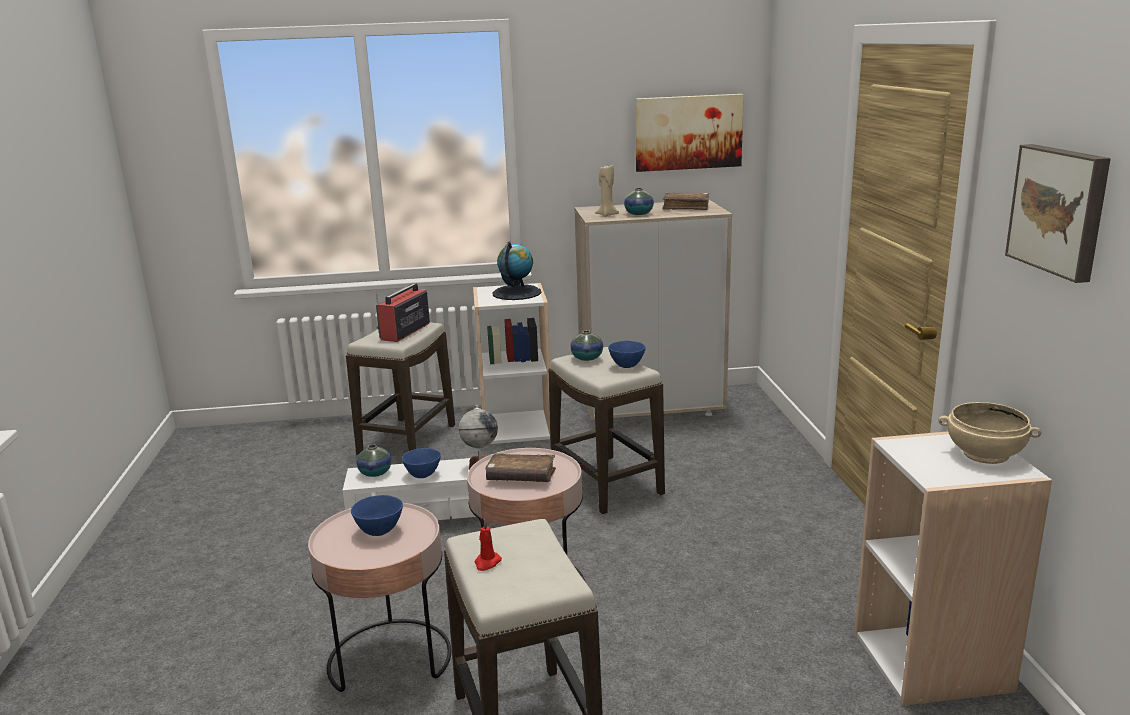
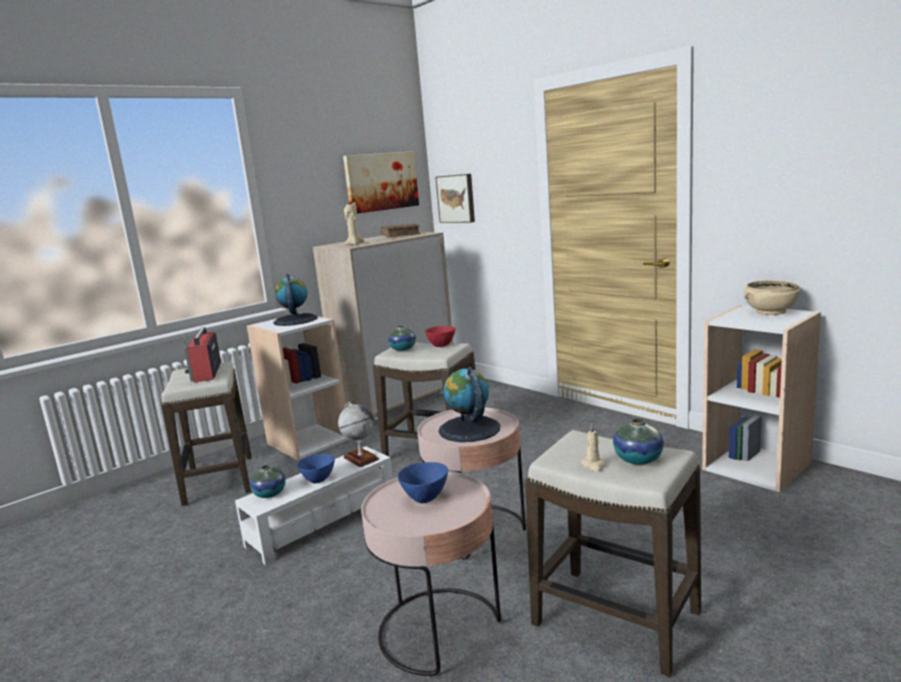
camera: 35 degrees left, 5 degrees down
(487, 563) = (593, 465): red candle -> beige candle
(521, 477) = (469, 429): brown book -> globe
(627, 366) = (441, 345): blue bowl -> red bowl
(639, 214) = (377, 241): vase -> vase (638, 459)
(1060, 210) = (786, 146): picture -> picture (456, 198)

